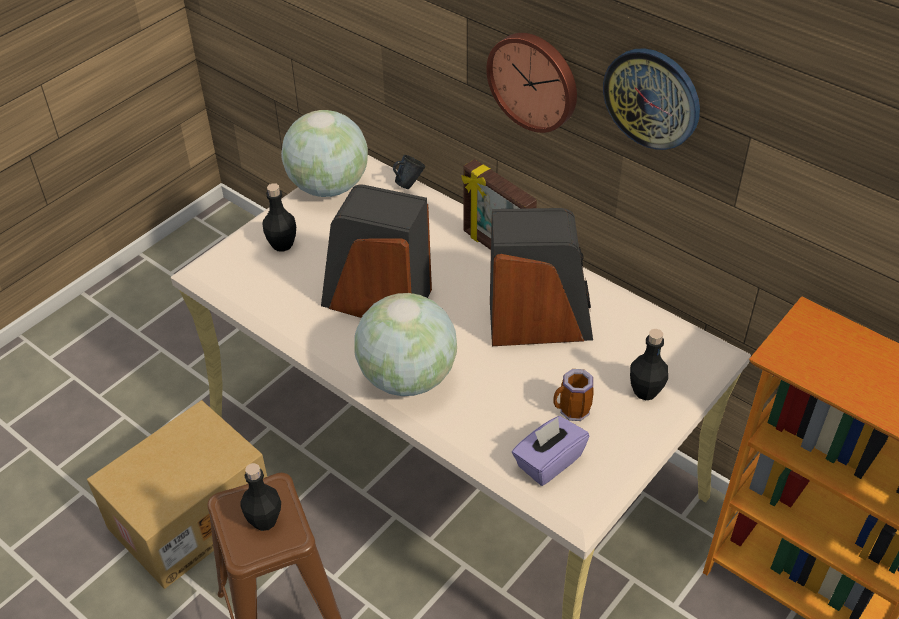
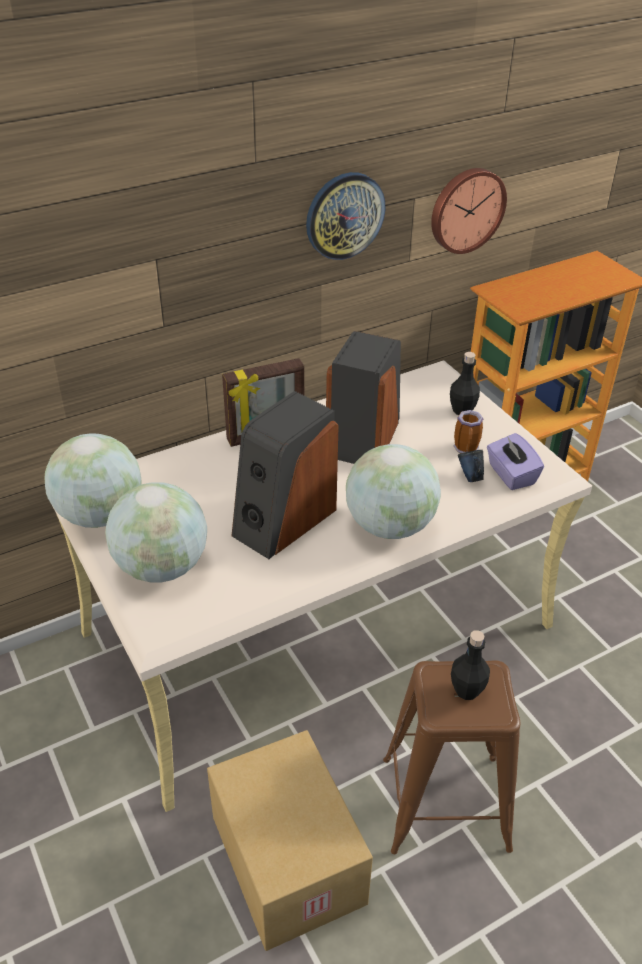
camera: 70 degrees left, 5 degrees down
(282, 244) = (162, 567): black bottle -> globe
(409, 184) = (140, 462): blue mug -> blue mug (470, 477)
(534, 80) = (239, 271): wall clock -> wall clock (466, 209)

